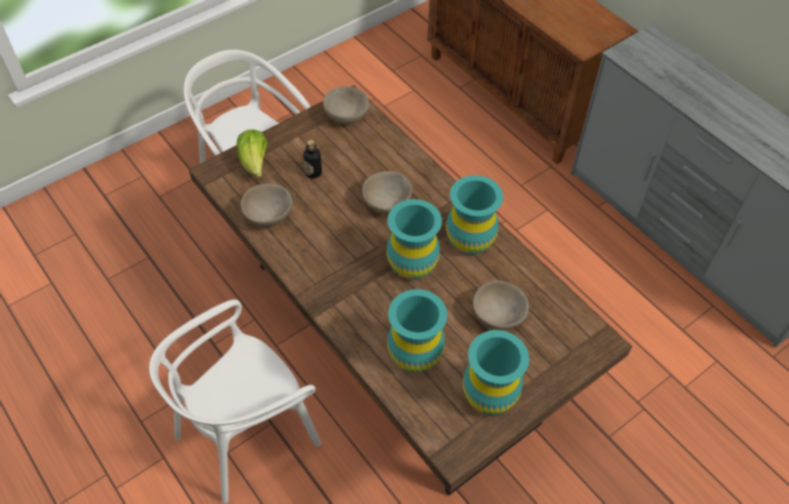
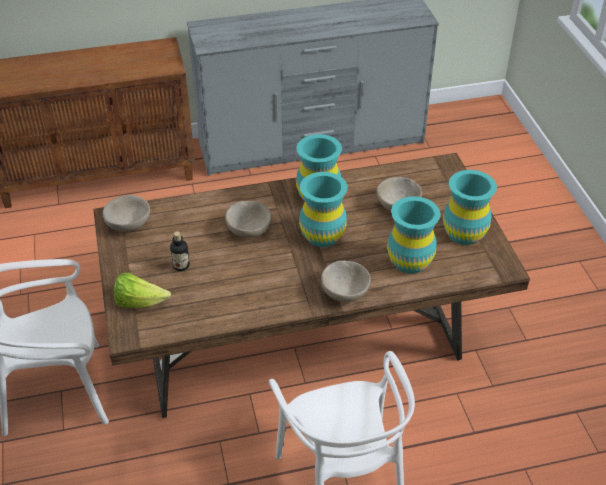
camera: 65 degrees left, 10 degrees down
(268, 216) = (212, 310): beige bowl -> beige bowl (345, 293)

